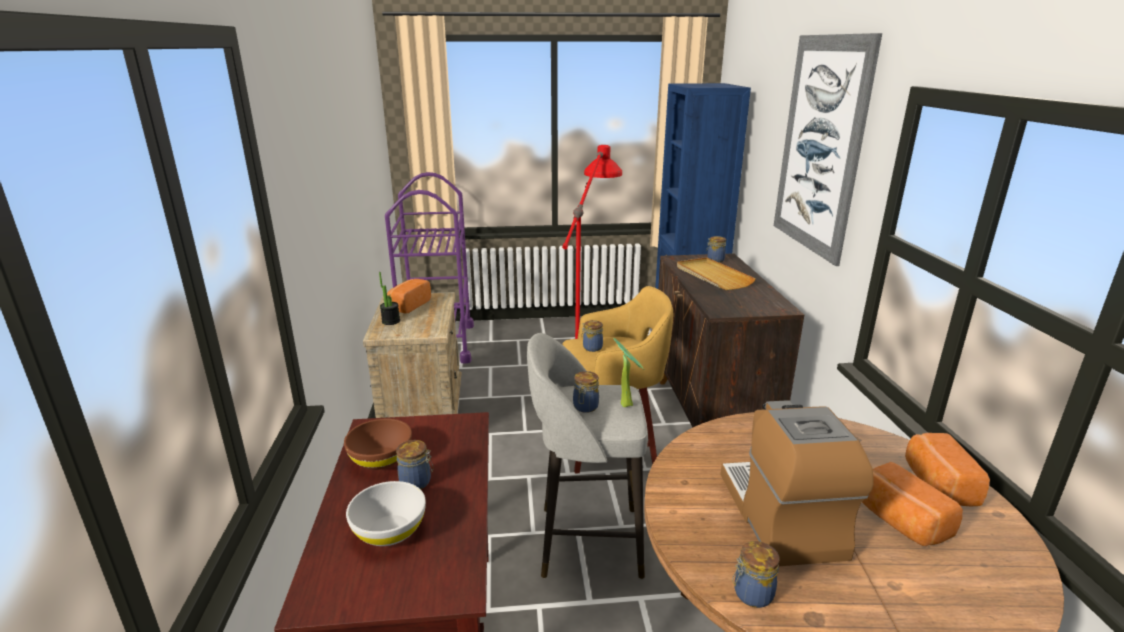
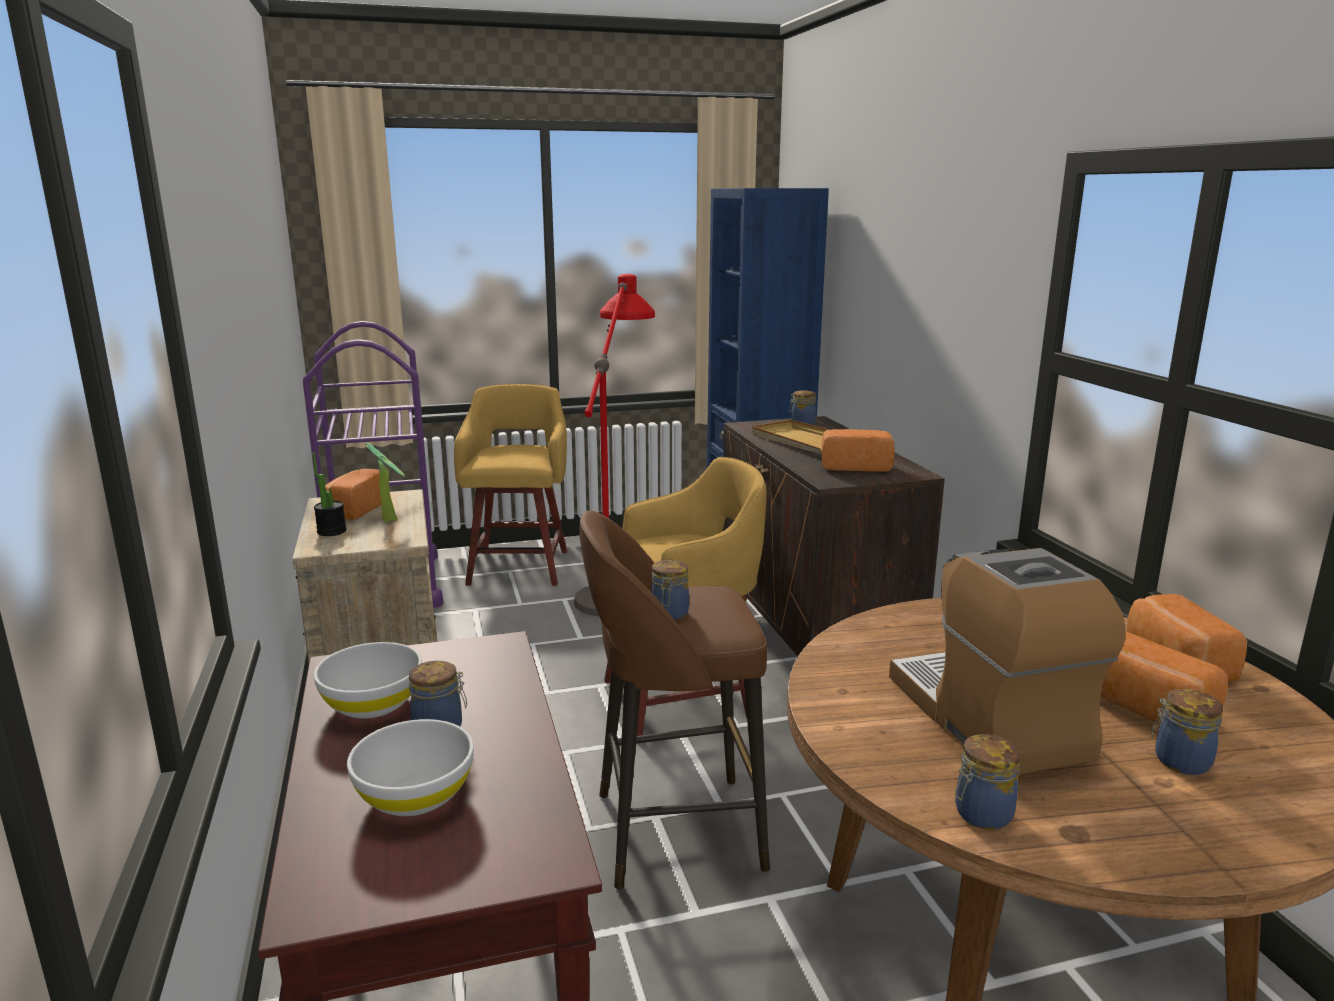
camera: 10 degrees left, 5 degrees down
(381, 459) = (373, 704): brown bowl -> white bowl
(525, 337) = (520, 566): none -> yellow stool
(586, 541) = (672, 831): grey stool -> brown stool
(591, 347) = (648, 549): jar -> jar (1179, 761)
(627, 403) = (729, 605): potted plant -> potted plant (391, 519)
(741, 299) = (855, 466): none -> bread
(820, 145) = (941, 251): picture -> none

